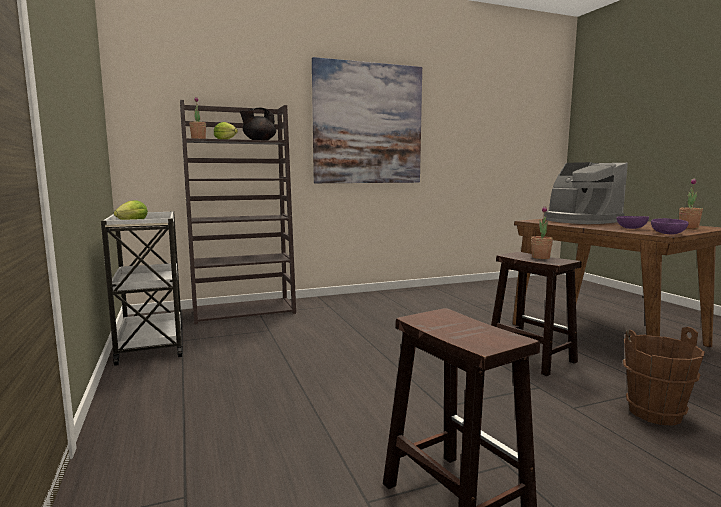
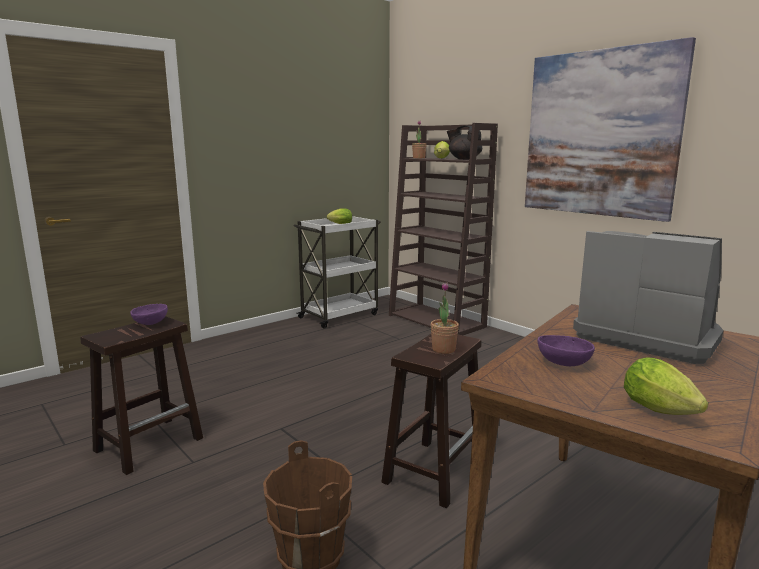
camera: 70 degrees right, 5 degrees up
(579, 221) = (646, 336): coffee machine -> coffee machine turned 90 degrees clockwise
(669, 234) = (505, 381): purple bowl -> purple bowl (150, 323)
(688, 227) = (663, 412): potted plant -> lettuce

